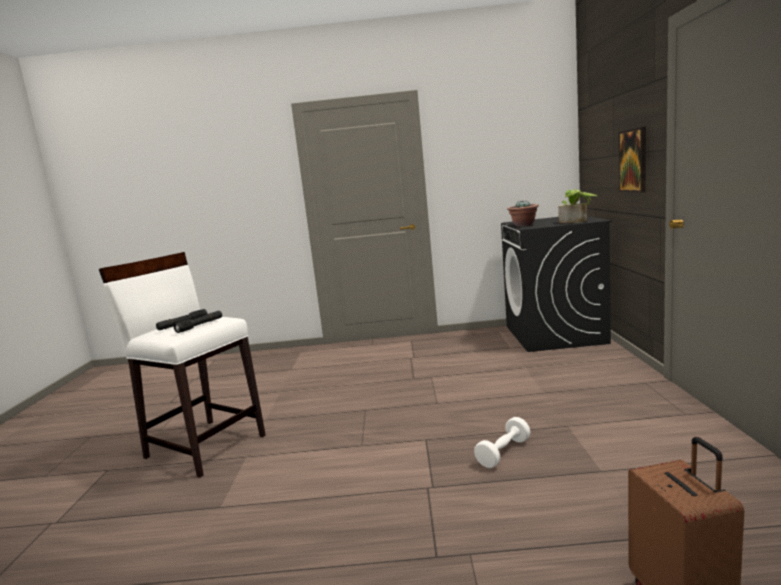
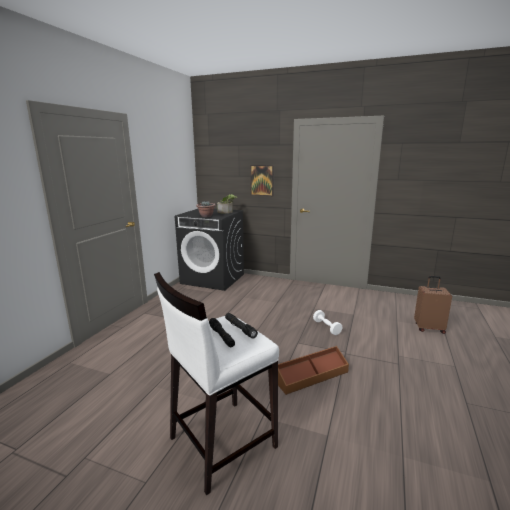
camera: 70 degrees left, 5 degrees up
(341, 470) = (311, 376): none -> brown storage box

